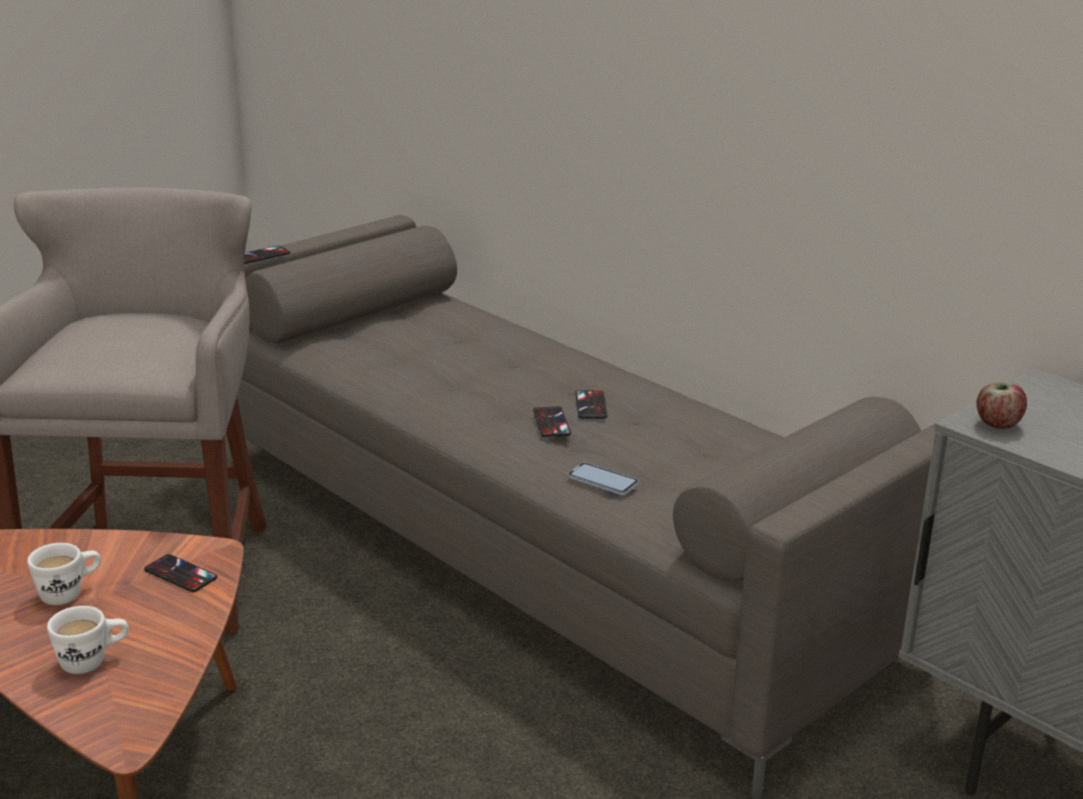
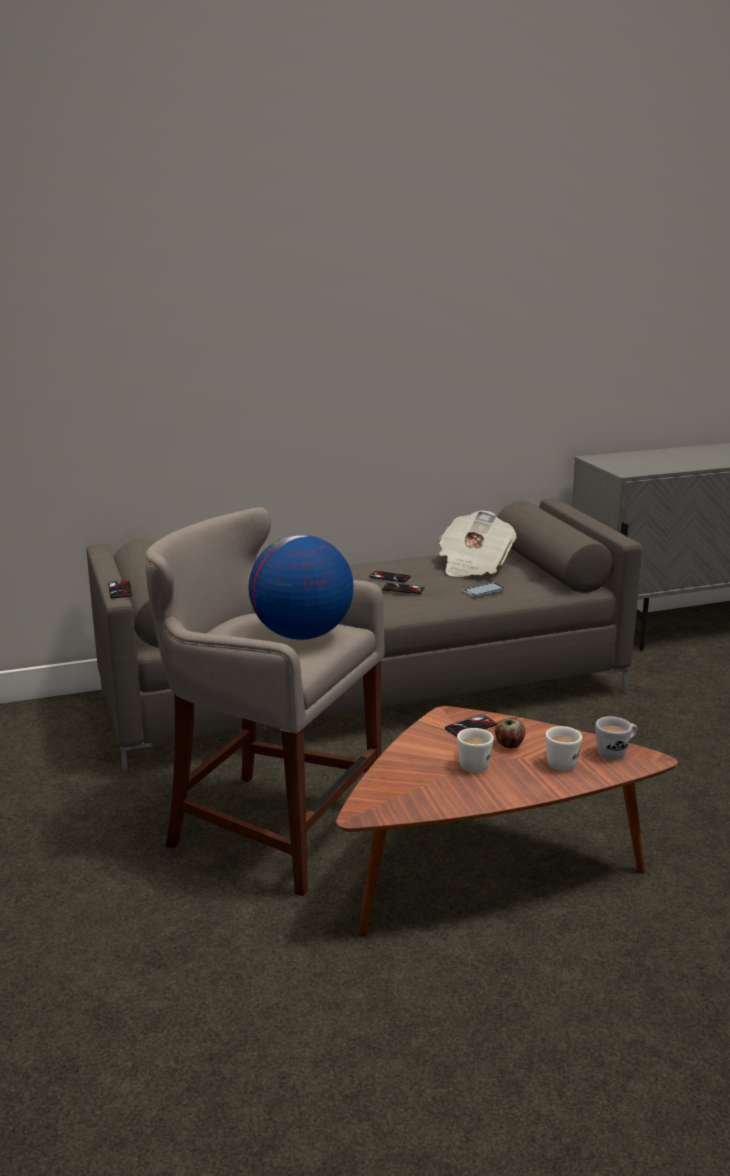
camera: 65 degrees left, 5 degrees down
(129, 353) = (301, 635): none -> globe
(135, 707) = (616, 753): none -> white mug
(709, 454) = (473, 565): none -> newspaper
(997, 424) = (628, 470): apple -> apple (509, 745)

